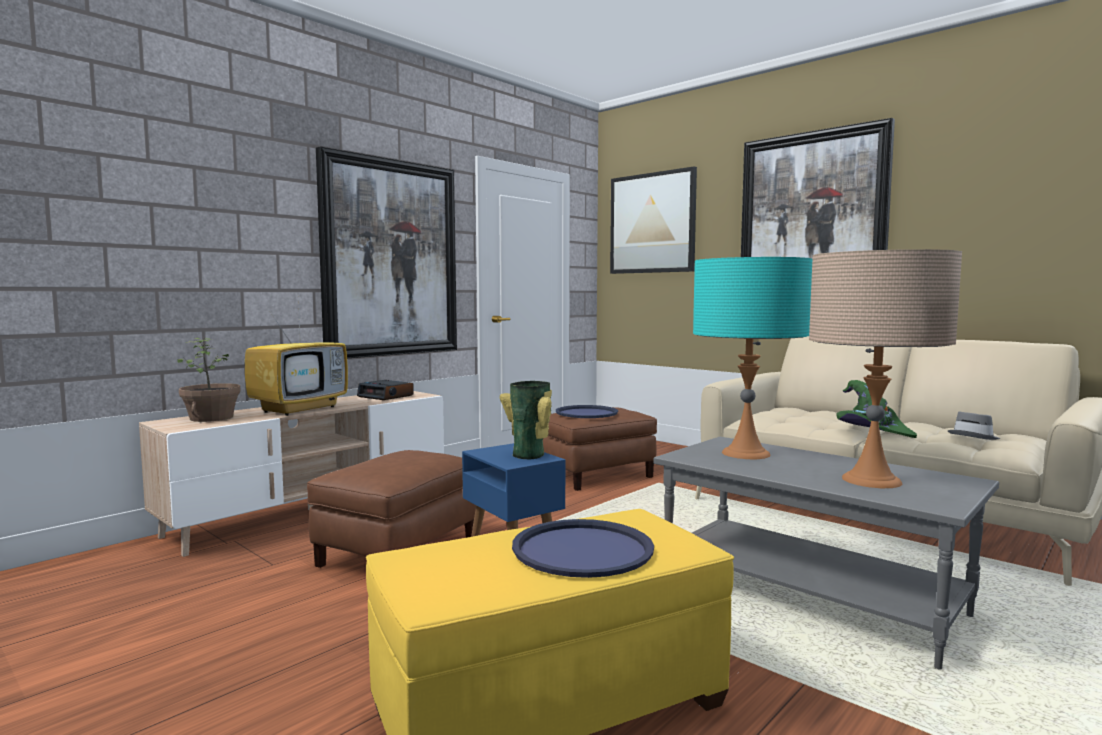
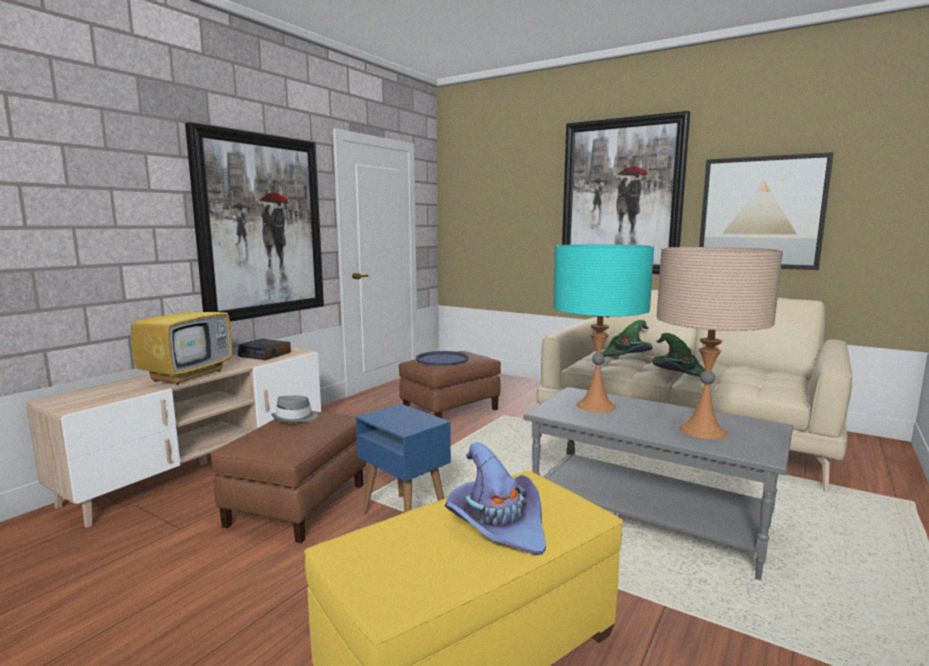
camera: 10 degrees left, 5 degrees up
(212, 418) = (102, 391): potted plant -> none
(530, 454) = (418, 417): vase -> none
(582, 549) = (497, 524): blue tray -> purple hat
(652, 223) = (486, 189): picture -> picture (761, 213)
(812, 412) = (627, 354): none -> green hat
(974, 437) = (755, 376): grey hat -> grey hat (295, 418)

